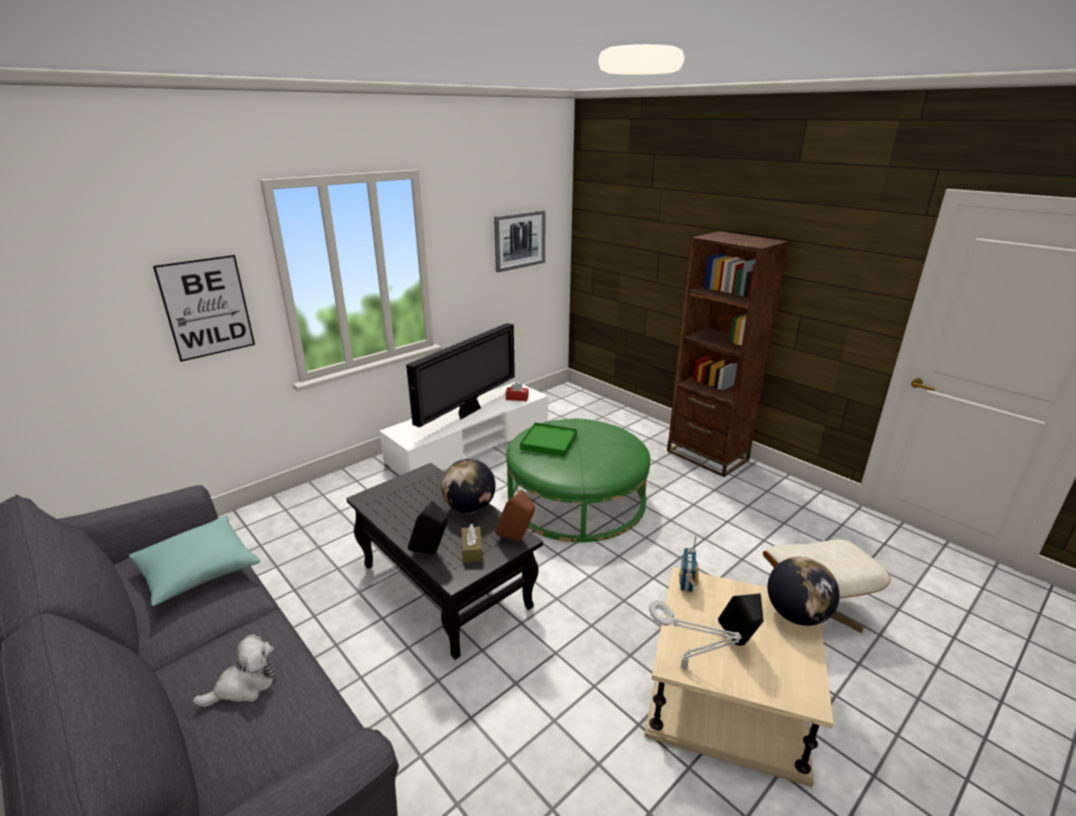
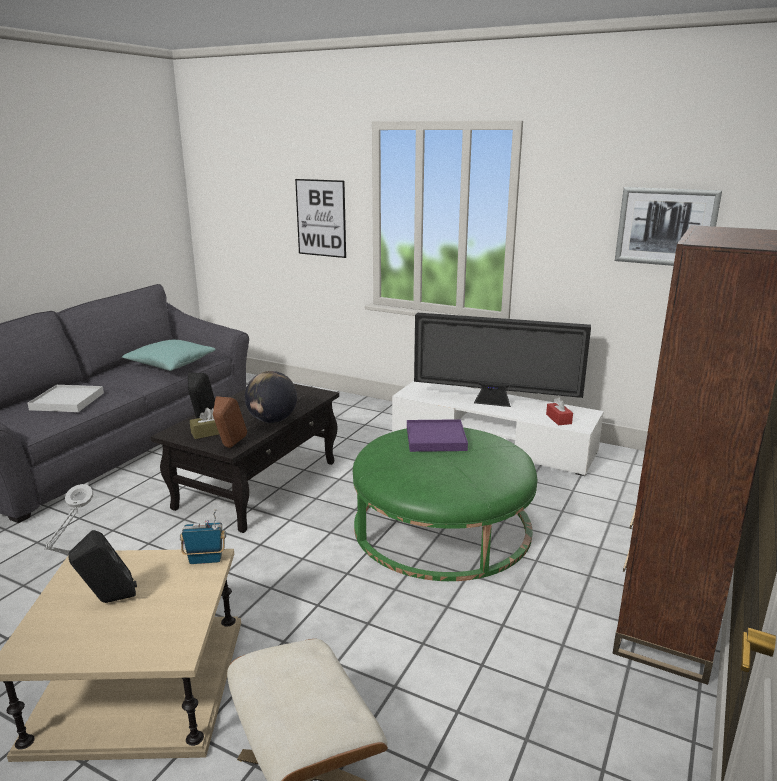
camera: 70 degrees right, 5 degrees down
(244, 685) = (67, 401): plush toy -> white tray
(548, 442) = (435, 438): green tray -> purple tray
(796, 615) = (158, 647): globe -> none

